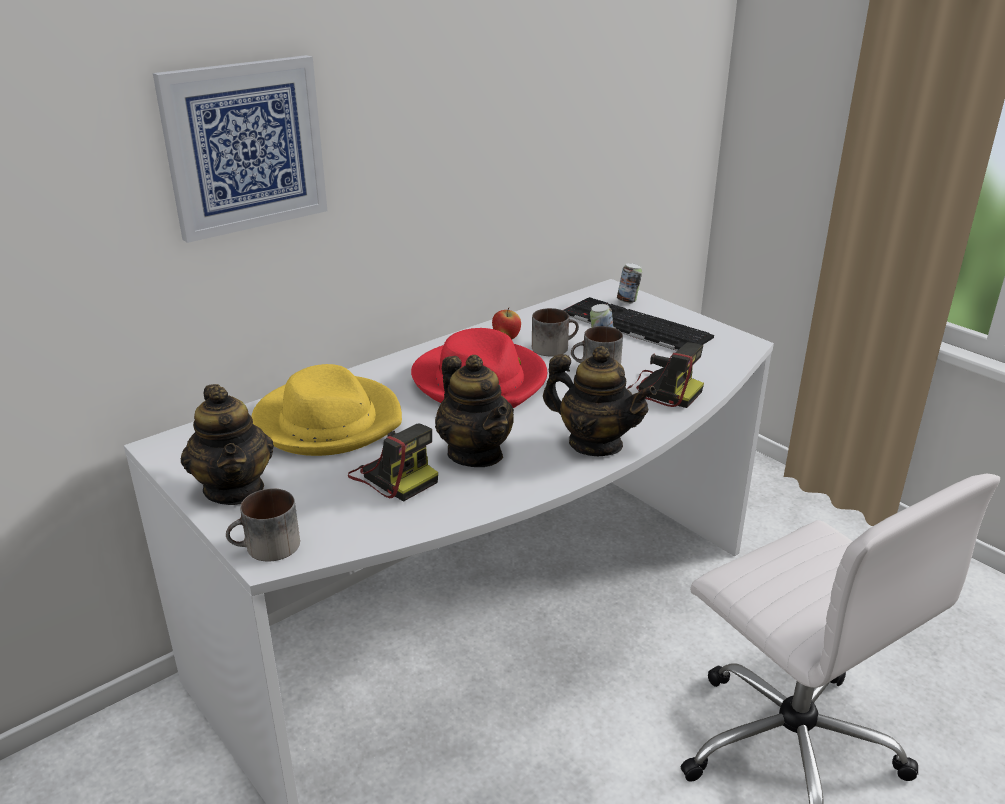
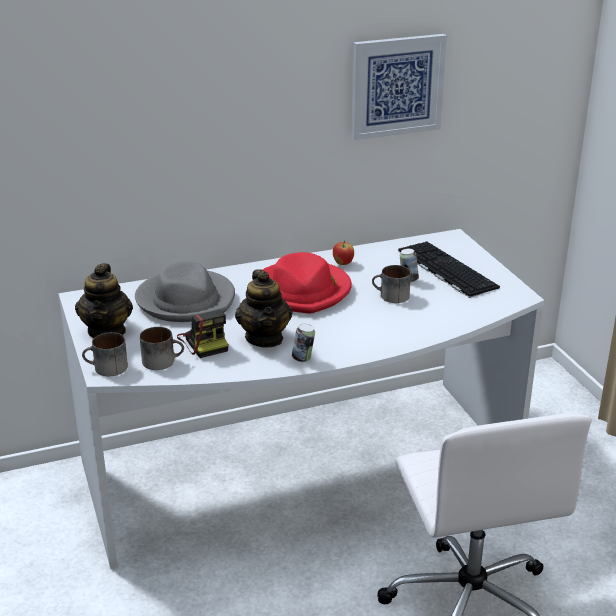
camera: 20 degrees right, 0 degrees up
(244, 146) = (156, 112): picture -> picture (396, 86)
(328, 421) = (186, 300): yellow hat -> grey hat
(554, 347) = (372, 275): mug -> mug (163, 361)
(595, 444) = (348, 347): teapot -> none
(628, 301) = (457, 249): can -> can (303, 359)
(660, 391) = (424, 320): camera -> none

